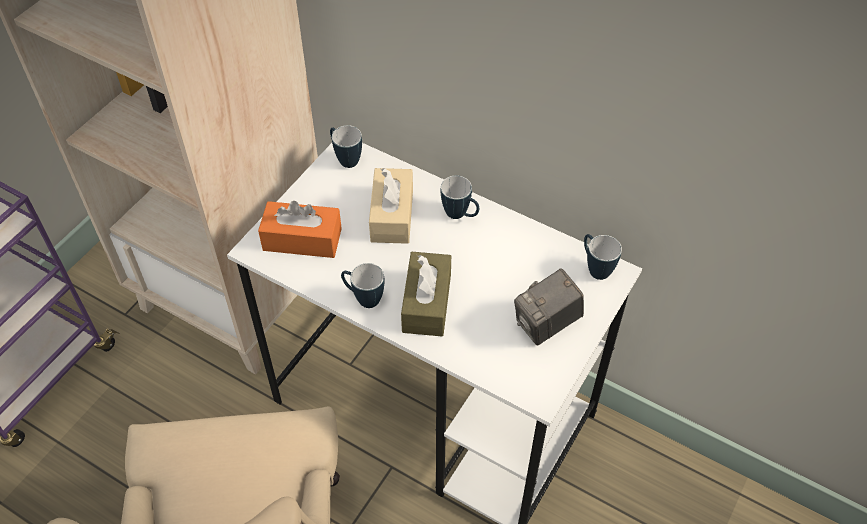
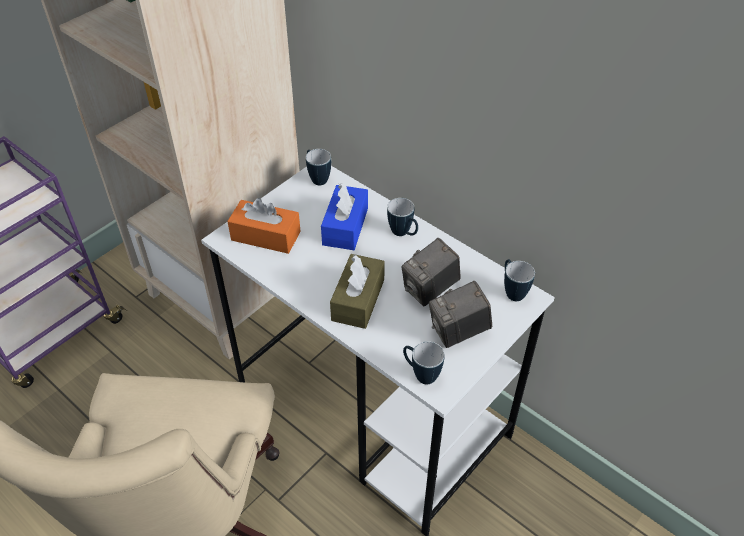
camera: 10 degrees right, 5 degrees down
(363, 298) = (305, 289): mug -> mug (420, 374)
(392, 215) = (345, 226): beige tissue box -> blue tissue box
(504, 279) = (430, 290): none -> camera

